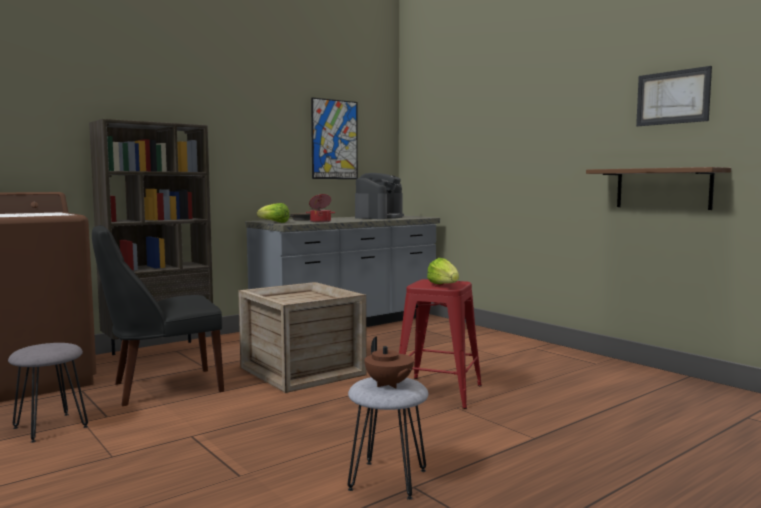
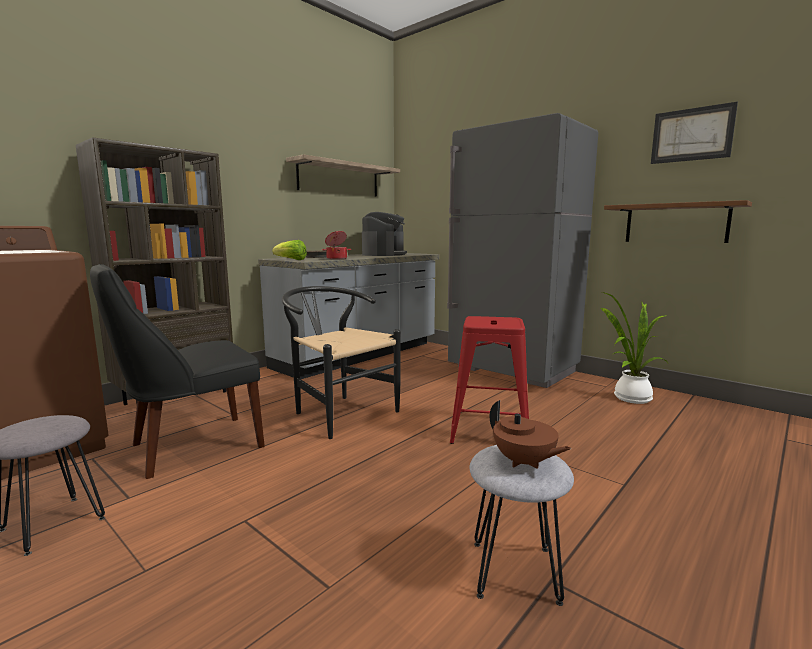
camera: 10 degrees left, 5 degrees up
(302, 370) = (338, 412): crate -> black chair
(334, 139) = (339, 179): picture -> shelf
(444, 285) = (502, 323): lettuce -> none
(503, 346) = (513, 371): none -> grey fridge
(611, 375) = (629, 398): none -> potted plant

